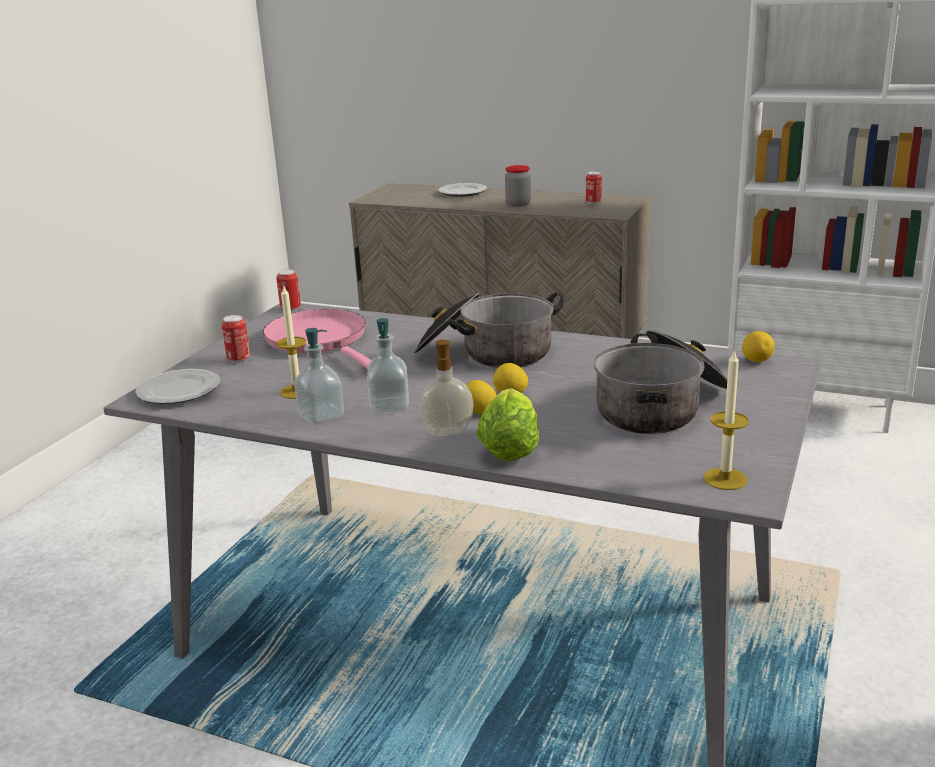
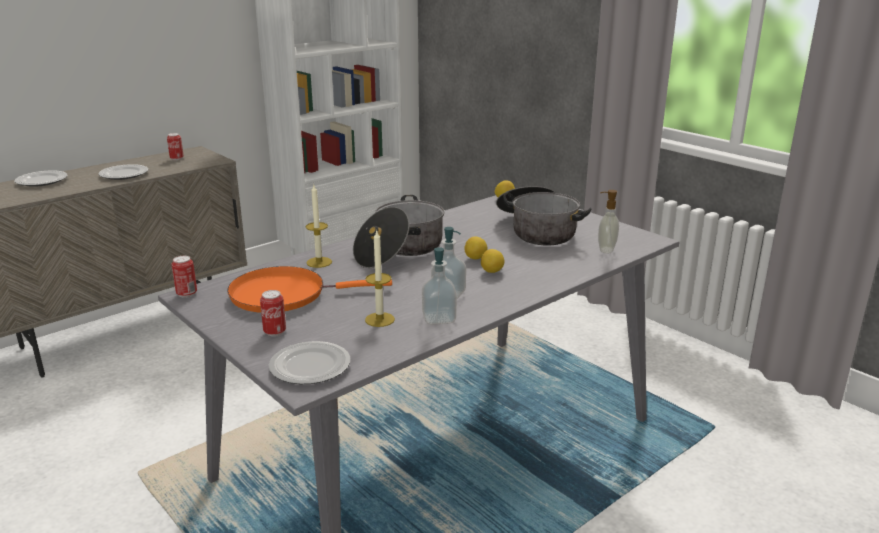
camera: 65 degrees left, 0 degrees up
(320, 340) = (284, 295): pink frying pan -> orange frying pan
(447, 431) = (510, 285): soap dispenser -> soap dispenser (605, 250)
(510, 447) = (550, 274): lettuce -> none
(518, 204) = (123, 175): jar -> plate
(725, 479) = (632, 239): candle -> candle (319, 262)

